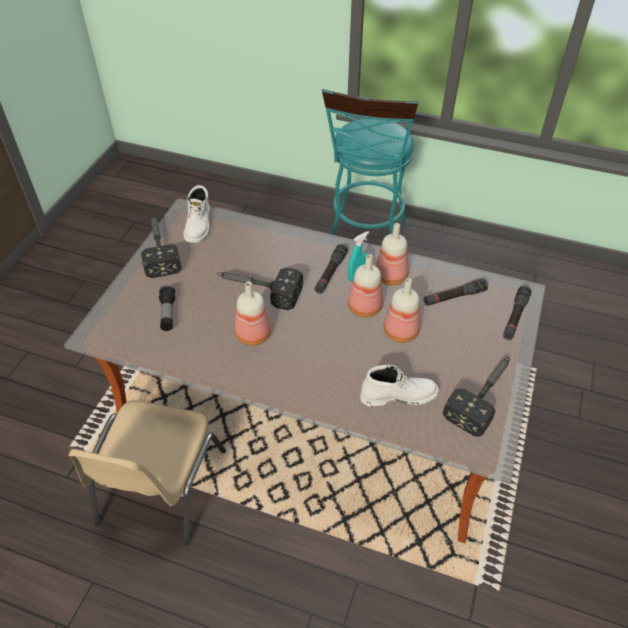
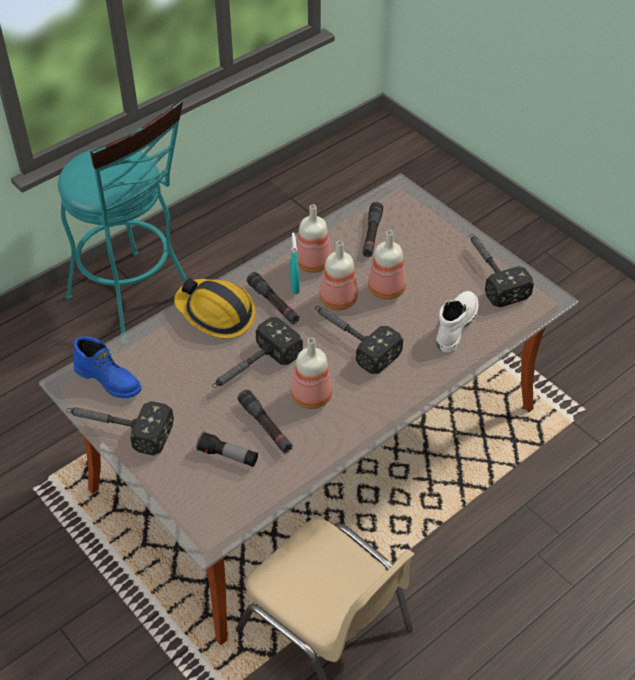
camera: 60 degrees left, 0 degrees up
(199, 226) = (109, 379): white boot -> blue boot
(296, 248) = (216, 313): none -> hard hat
(328, 333) = (351, 340): none -> hammer
(515, 317) = (423, 210): black flashlight -> black flashlight (265, 426)

